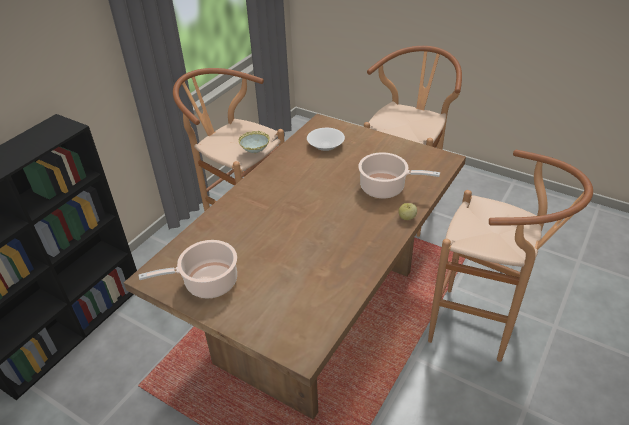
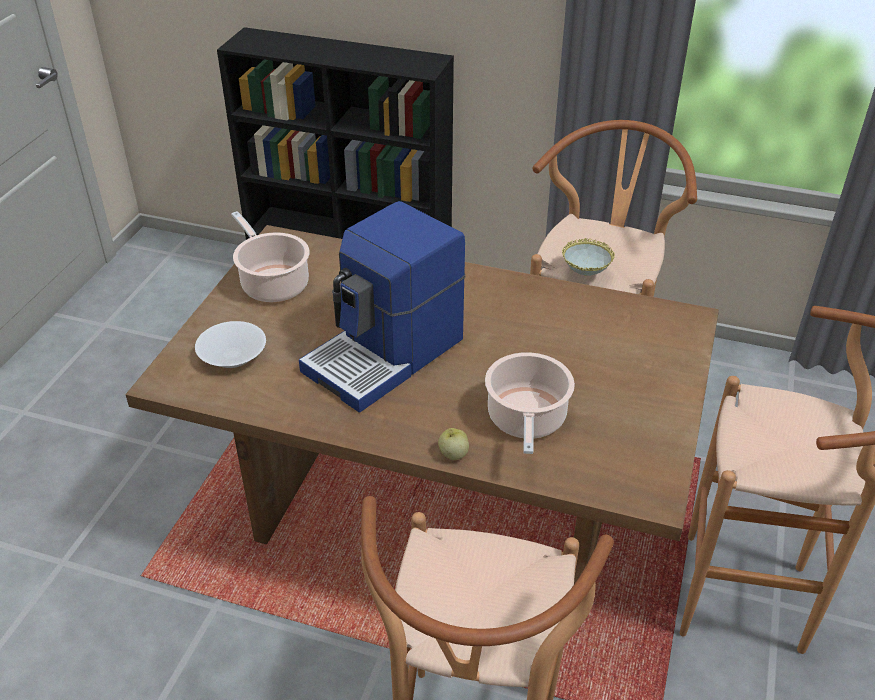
camera: 75 degrees right, 0 degrees up
(313, 233) = (386, 355): none -> coffee machine
(325, 144) = (622, 333): white bowl -> white bowl (233, 354)

